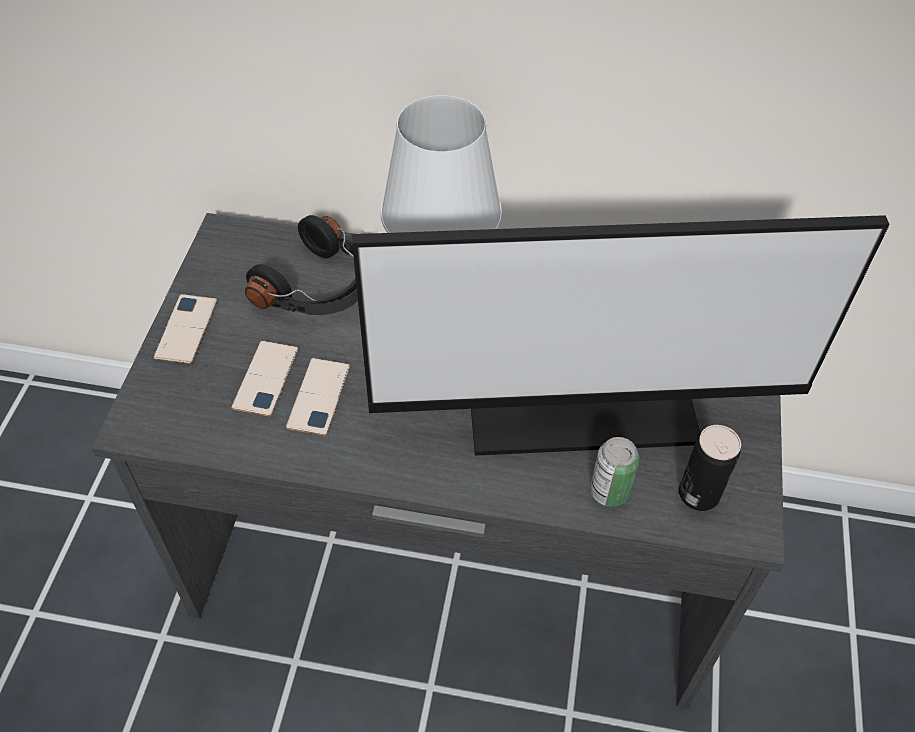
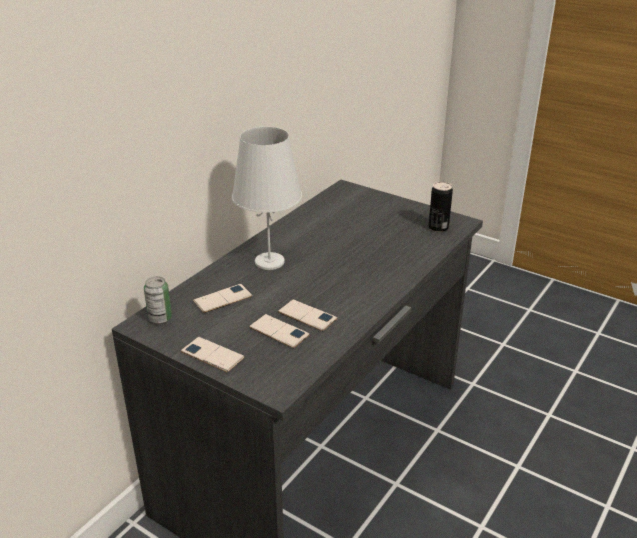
camera: 65 degrees left, 20 degrees down
(318, 288) = (223, 299): black headphones -> phone
(580, 400) = (367, 240): monitor -> none
(609, 491) = (424, 247): can -> can (160, 318)

